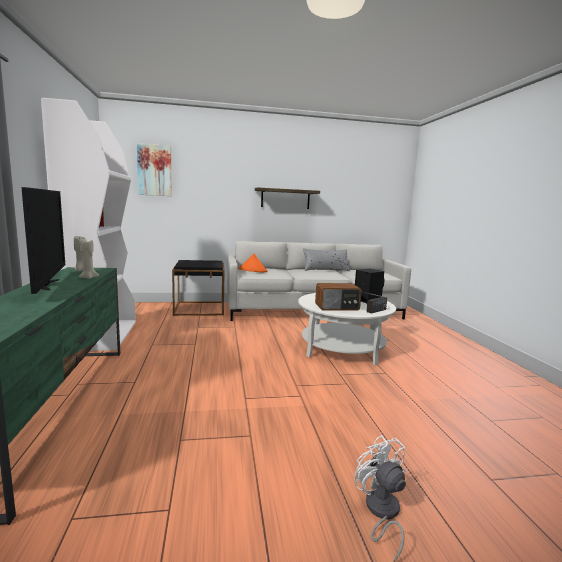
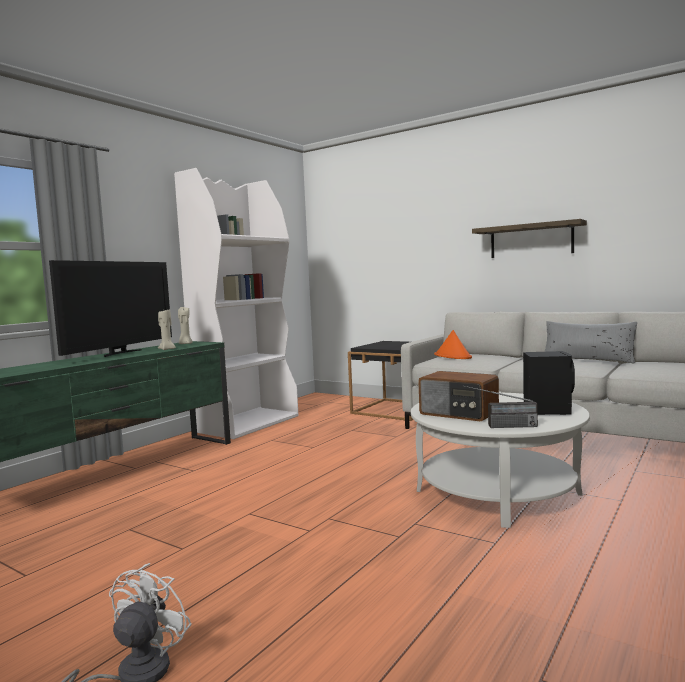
camera: 45 degrees right, 5 degrees down
(154, 170) = (356, 225): picture -> none

